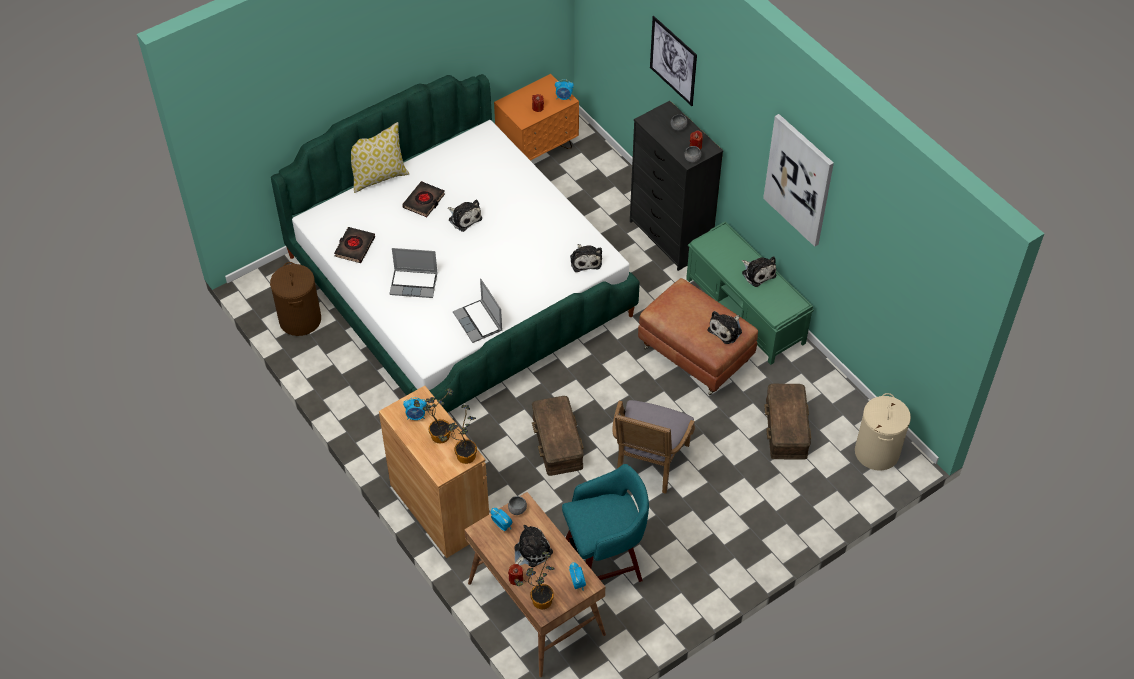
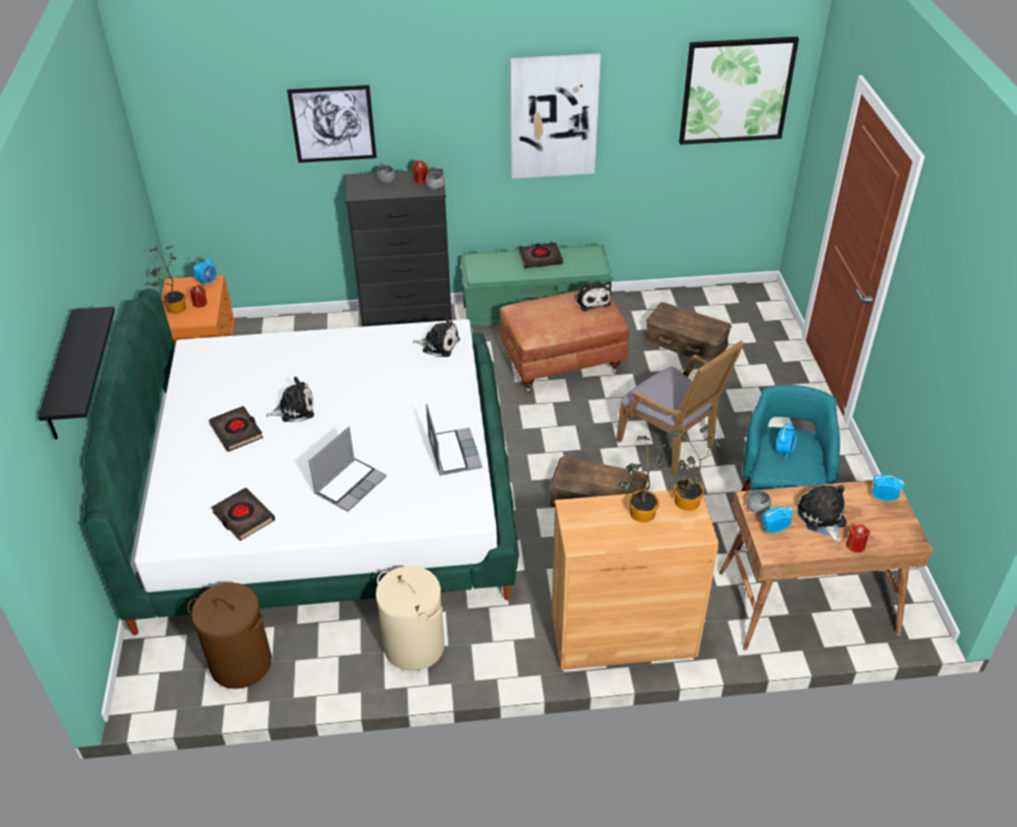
camera: 60 degrees left, 10 degrees down
(310, 95) = (62, 377): none -> black shelf
(378, 177) = (158, 455): pillow -> none
(416, 416) = (598, 524): alarm clock -> alarm clock (784, 451)
(478, 322) = (453, 452): laptop -> laptop turned 105 degrees counterclockwise
(538, 601) = (895, 537): potted plant -> potted plant (174, 310)
(757, 273) = (540, 258): plush toy -> black book
(877, 452) = (746, 304): beige laundry basket -> beige laundry basket (414, 646)
(921, 278) = (736, 90): none -> picture

